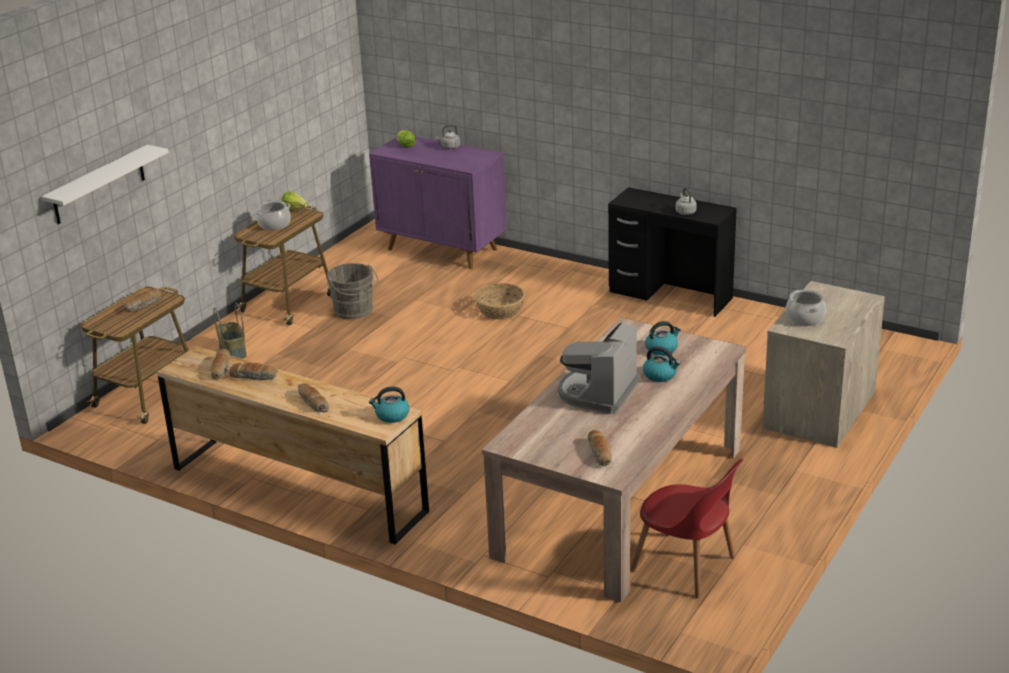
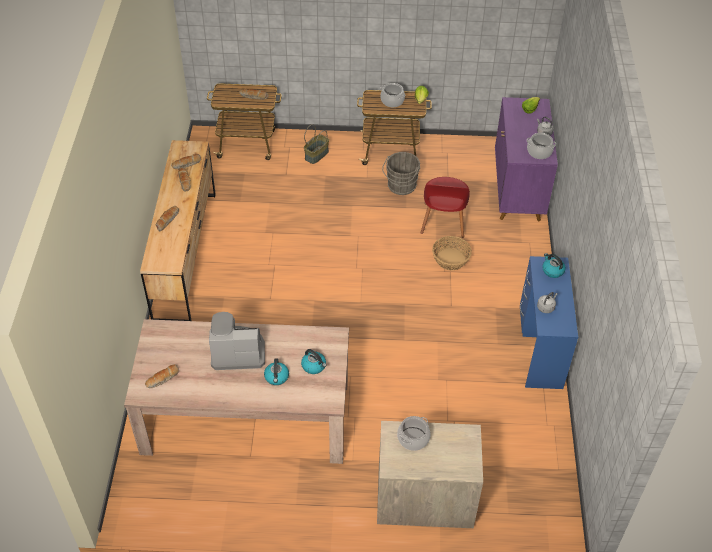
camera: 60 degrees right, 20 degrees up
(99, 185) = (257, 14): white shelf -> none
(391, 416) = (168, 262): kettle -> kettle (552, 270)
(475, 156) = (539, 152): none -> cooking pot
(670, 295) = (540, 348): black desk -> blue desk
(687, 566) = (190, 477): red chair -> red chair (443, 222)

